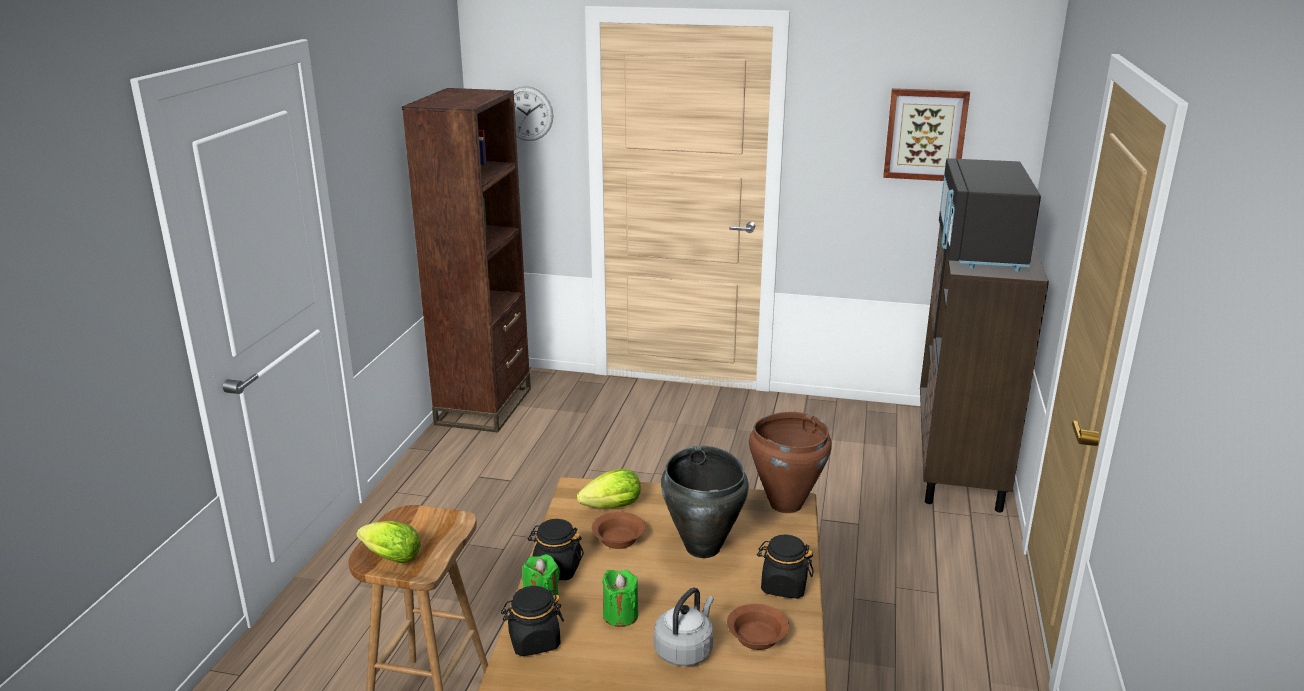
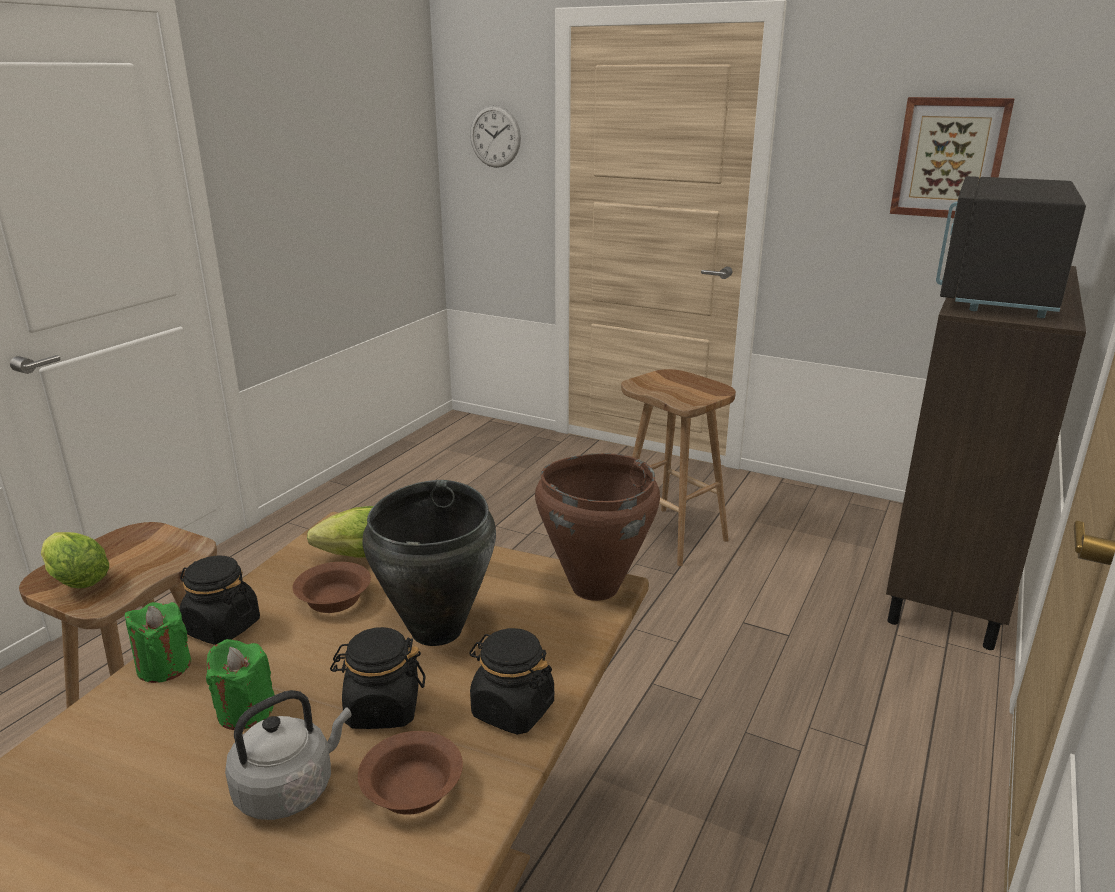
camera: 15 degrees right, 0 degrees up
(484, 406) = (426, 450): brown bookcase -> none
(534, 641) = (97, 728): black jar -> black jar (382, 709)
(739, 458) = (673, 536): none -> brown stool

